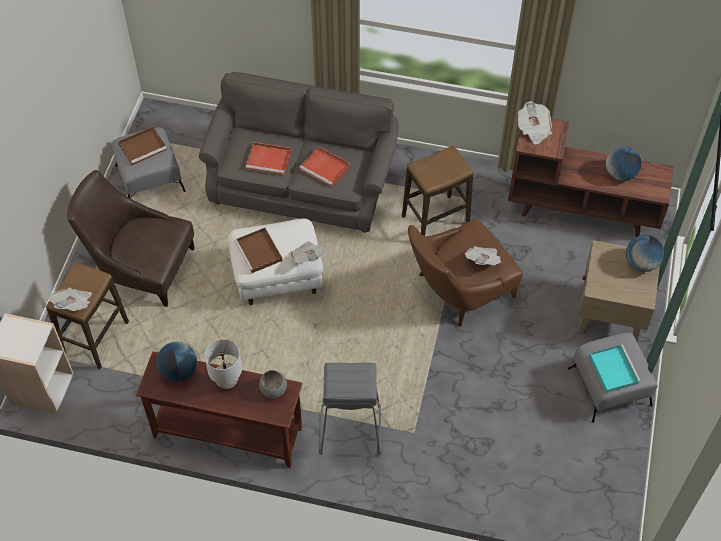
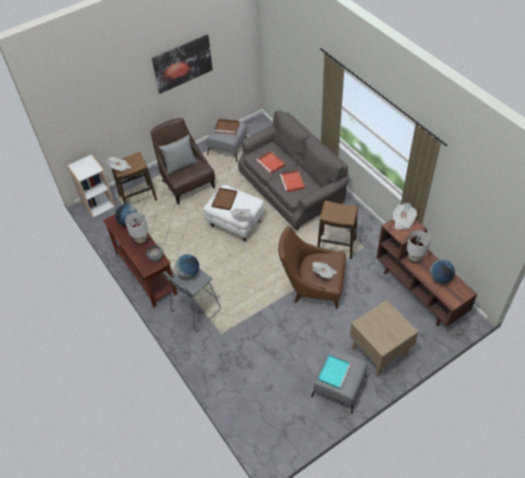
camera: 45 degrees right, 5 degrees down
(59, 82) = (182, 63): none -> picture
(137, 245) = (180, 165): none -> grey pillow
(571, 170) = (414, 259): none -> white table lamp
(641, 263) = (400, 329): globe -> globe (188, 273)

